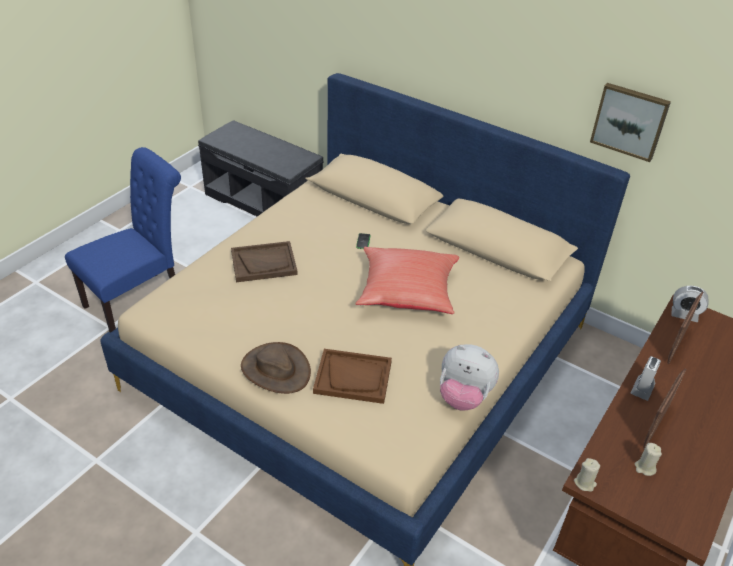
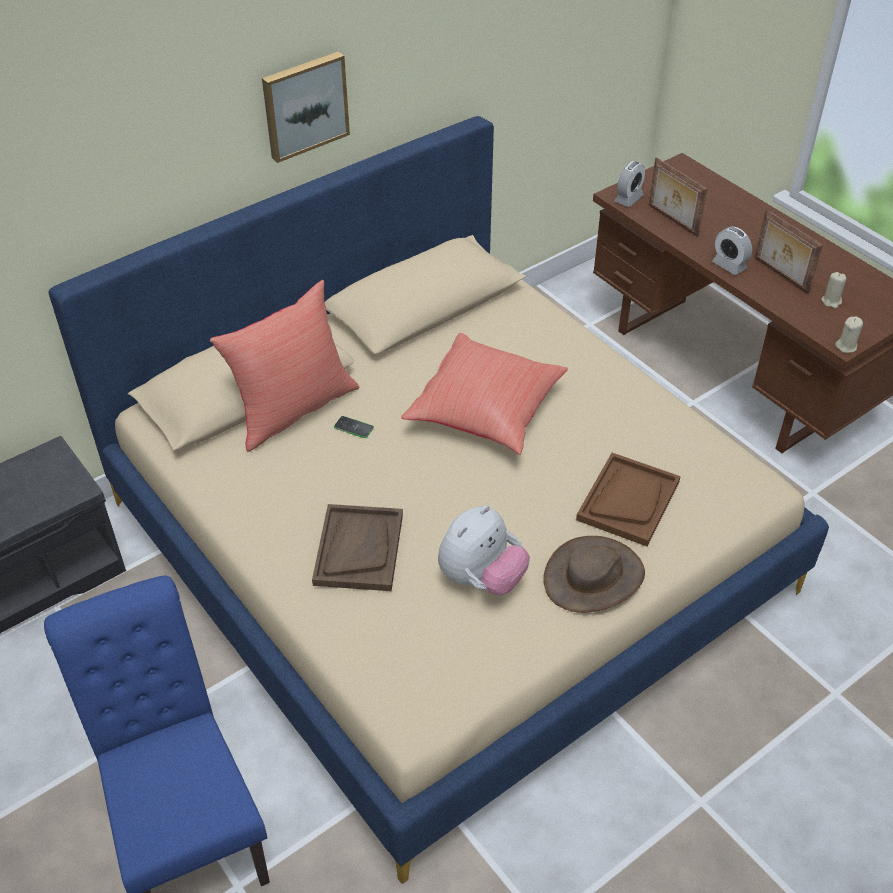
camera: 70 degrees left, 5 degrees up
(367, 215) = (293, 409): none -> red pillow
(463, 397) = (680, 411): plush toy -> plush toy (481, 578)
(630, 121) = (457, 59): picture -> picture (304, 105)

